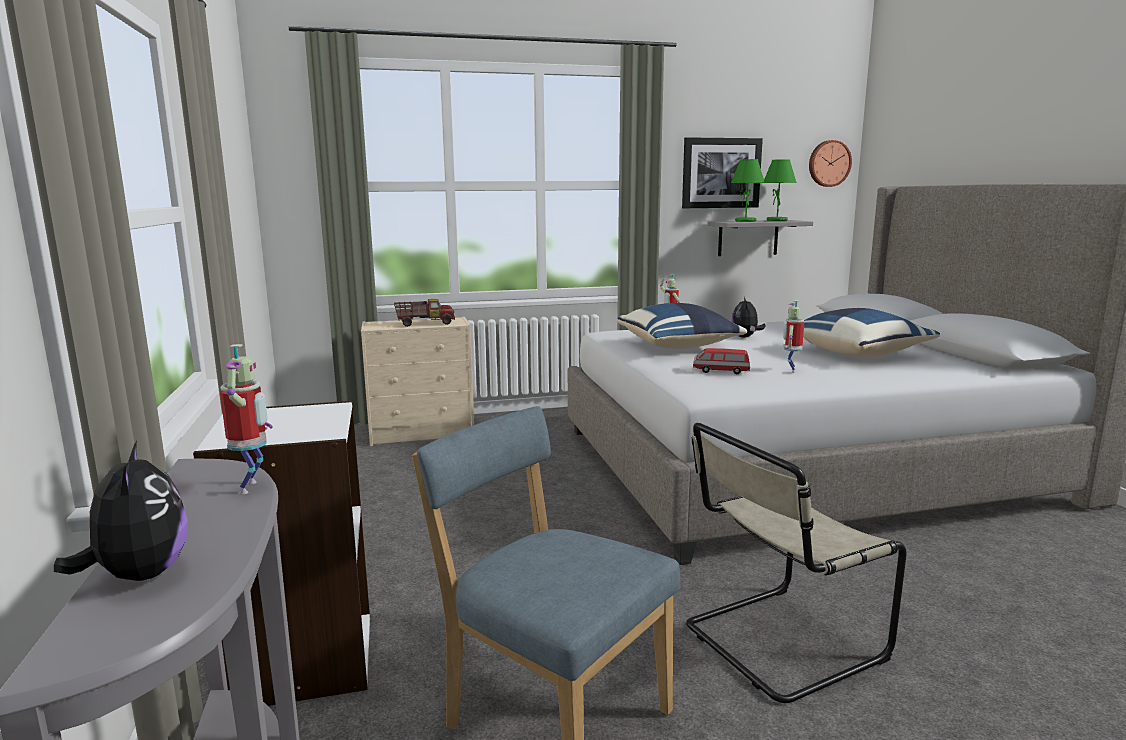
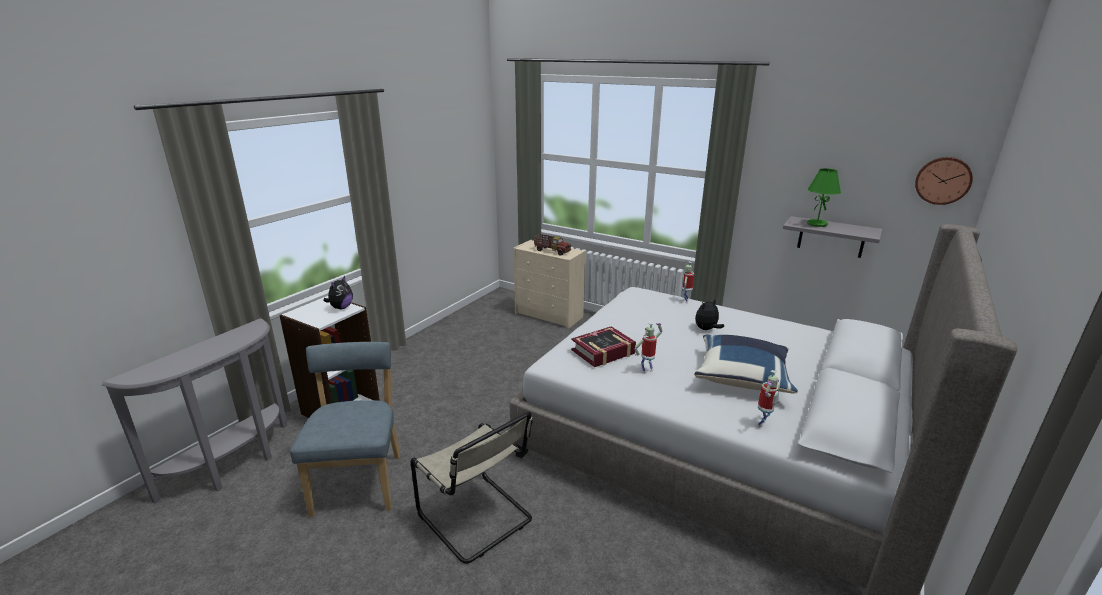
camera: 45 degrees right, 10 degrees up
(139, 575) = (170, 361): plush toy -> plush toy (341, 307)
(253, 487) = (244, 341): toy robot -> toy robot (762, 424)
(679, 347) = (640, 321): blue pillow -> none
(720, 371) = (603, 352): toy car -> book
(721, 173) = (810, 176): picture -> none
(777, 220) = (854, 229): green table lamp -> none
(777, 643) = (478, 519): beige chair -> beige chair turned 150 degrees counterclockwise

